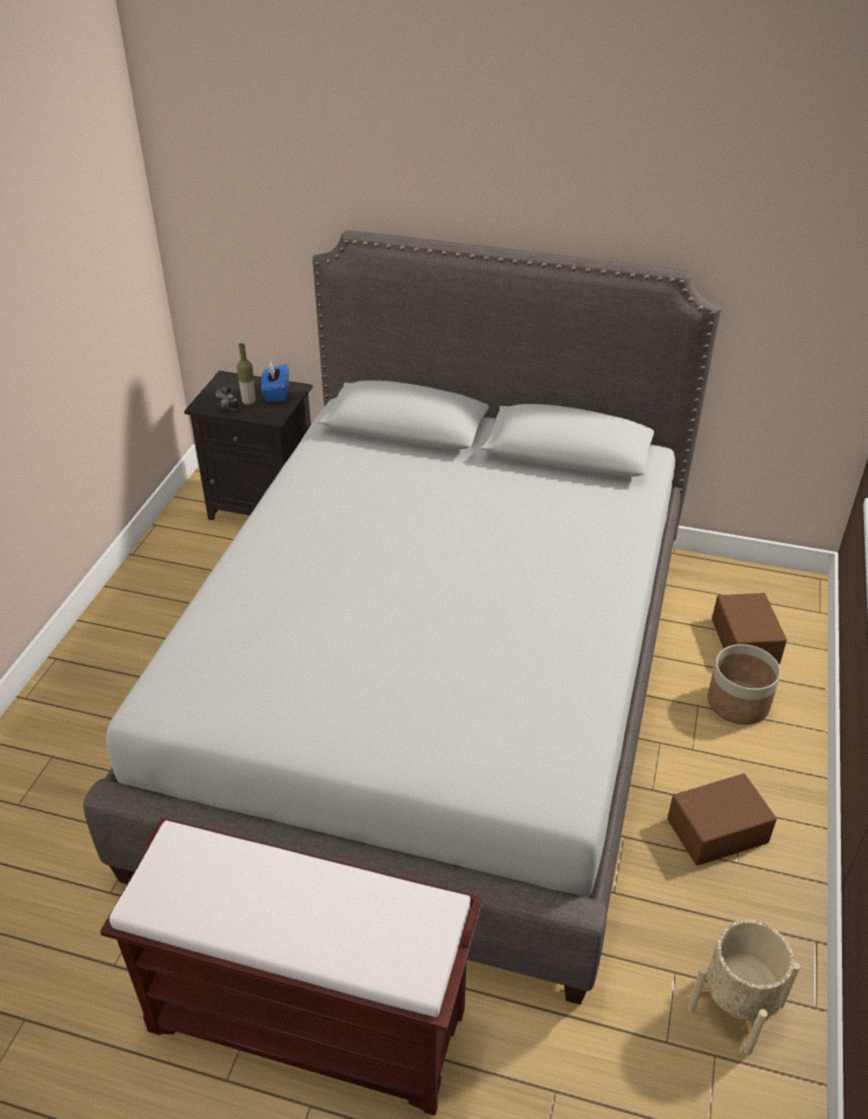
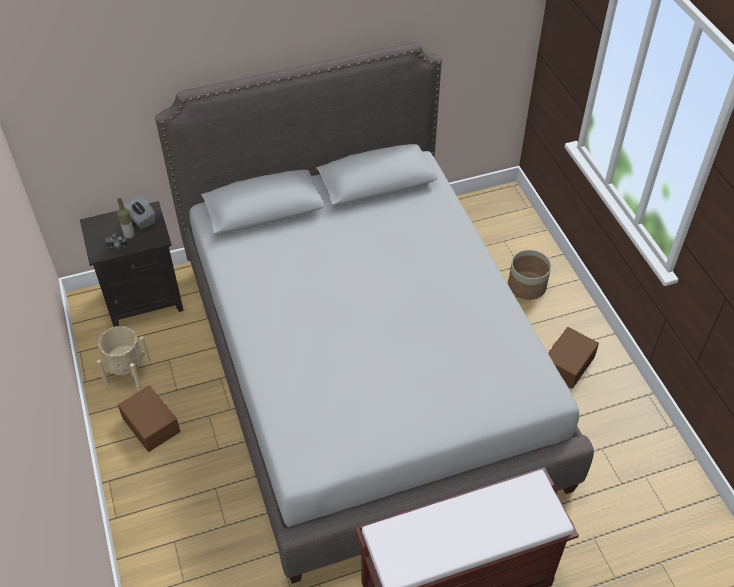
camera: 35 degrees left, 10 degrees up
(276, 393) = (141, 219): blue tissue box -> grey tissue box
(735, 1007) = (637, 448): beige planter -> beige planter (127, 373)
(747, 640) = (504, 244): brown storage box -> brown storage box (152, 423)

